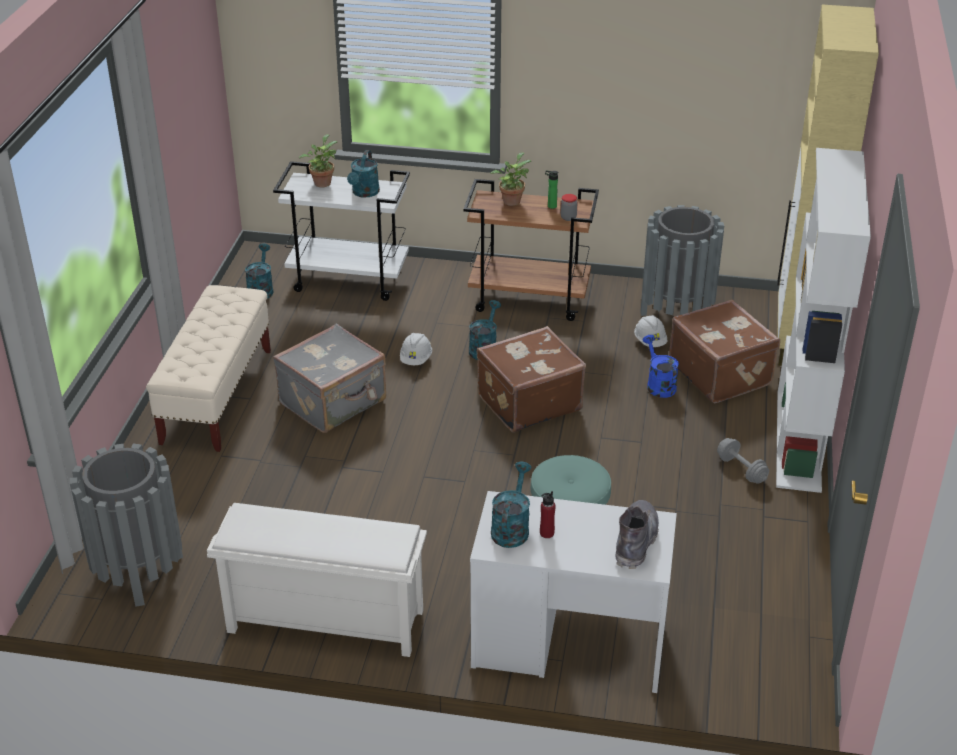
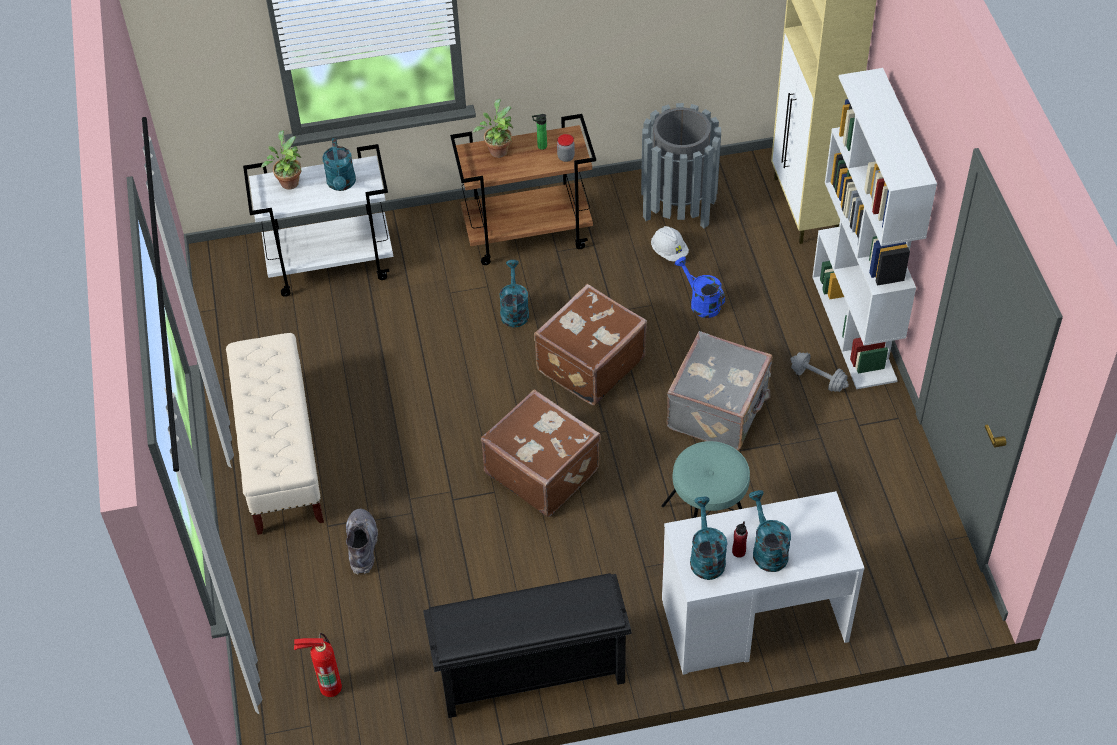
camera: 20 degrees left, 15 degrees up
(139, 573) = (328, 685): grey trash can -> fire extinguisher
(261, 289) = (245, 305): turquoise watering can -> turquoise watering can (767, 549)
(323, 622) = (529, 675): white shoe rack -> black shoe rack
(334, 402) = (402, 425): grey suitcase -> grey suitcase (719, 410)
(416, 359) = (454, 346): white hard hat -> none
(635, 541) = (817, 534): grey boot -> grey boot (362, 545)
(720, 373) = (751, 270): brown suitcase -> brown suitcase (542, 470)

